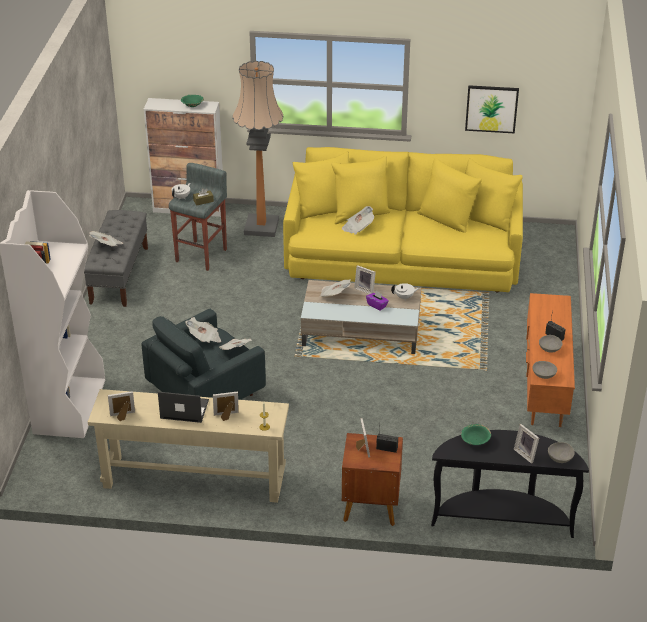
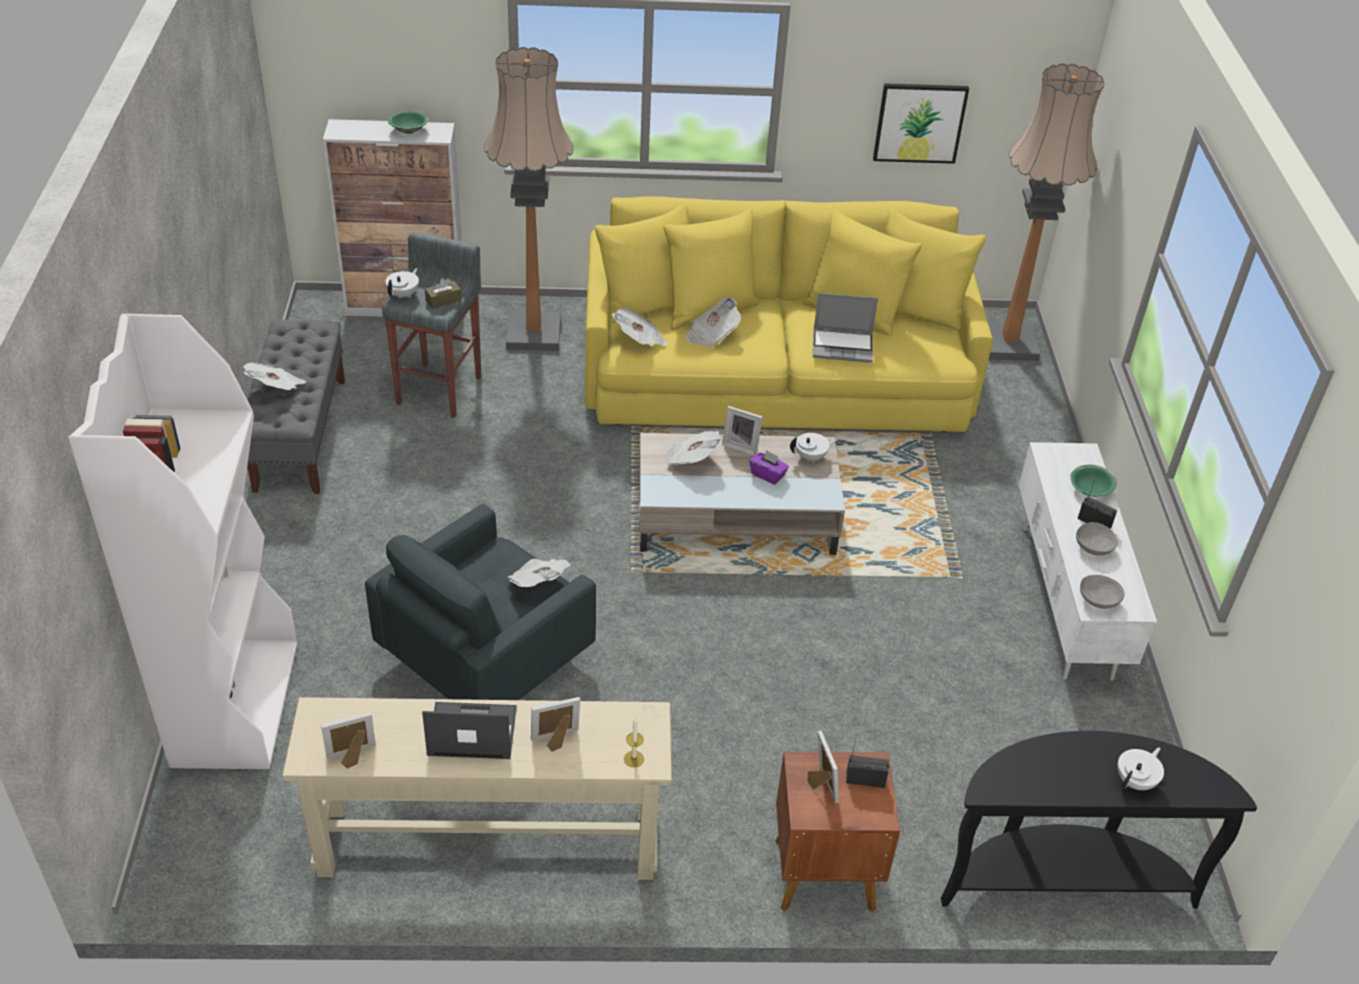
camera: 10 degrees left, 5 degrees up
(204, 338) = (478, 561): newspaper -> newspaper (640, 340)
(434, 237) = (843, 346): none -> laptop
(475, 440) = (1035, 759): green bowl -> green bowl (1090, 489)
(526, 454) = (1135, 781): picture frame -> white teapot
(544, 385) = (1064, 601): orange tv stand -> white tv stand
(551, 245) = (1008, 344): none -> floor lamp
(559, 458) = (1197, 785): grey bowl -> none

